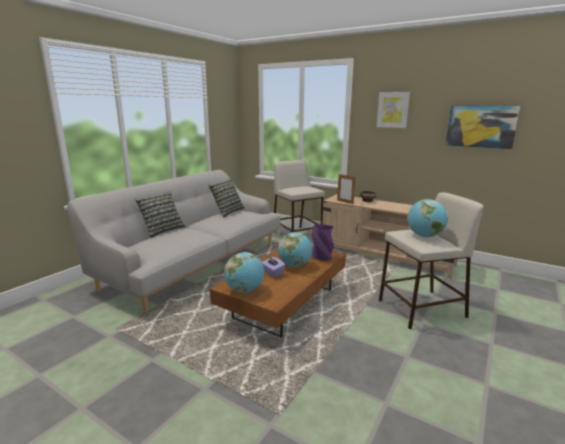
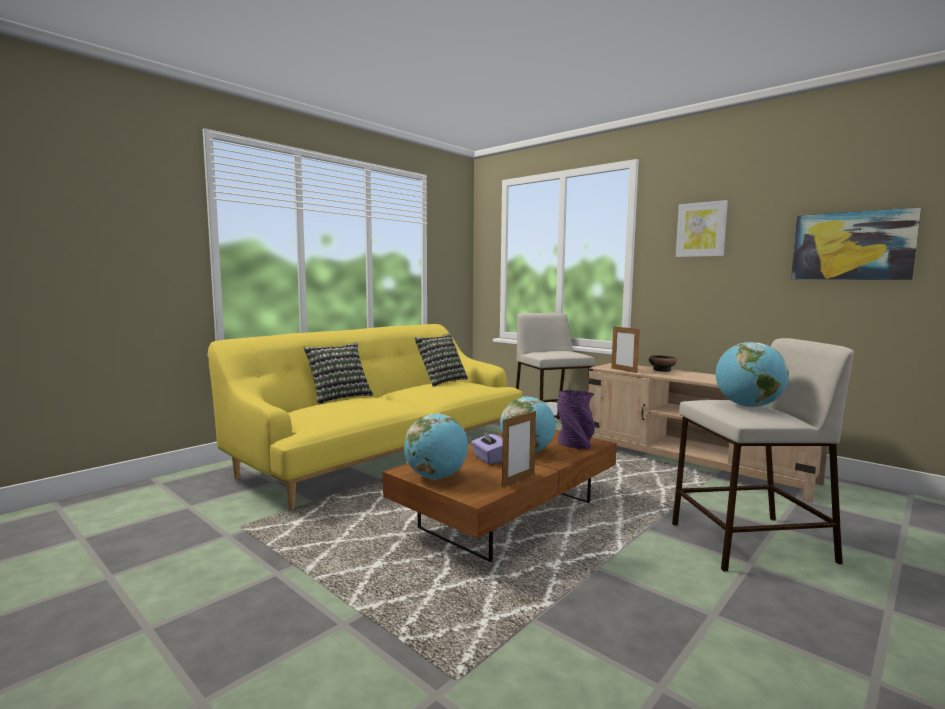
camera: 10 degrees right, 10 degrees down
(194, 263) = (384, 453): grey sofa -> yellow sofa
(295, 288) = (518, 480): none -> picture frame

